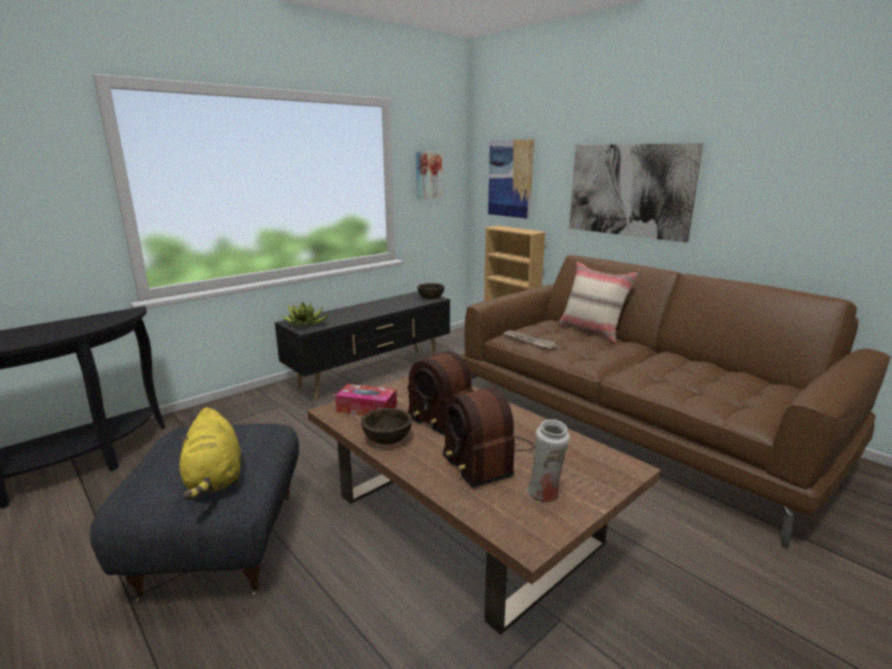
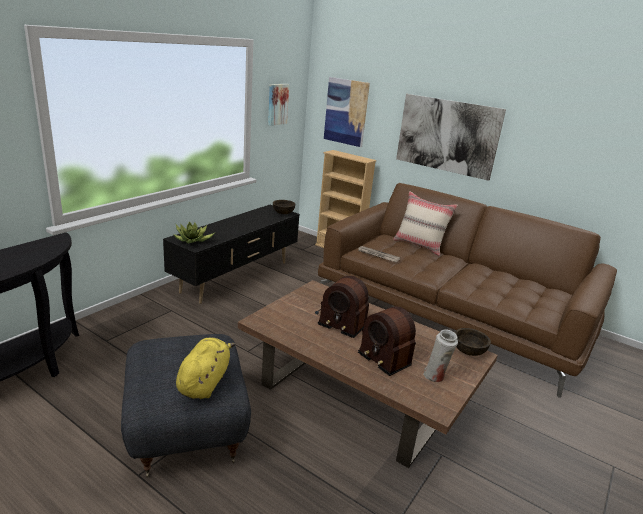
camera: 15 degrees left, 5 degrees up
(214, 479) = (204, 382): yellow plush toy -> yellow plush toy turned 135 degrees counterclockwise
(366, 408) = (283, 318): tissue box -> none
(387, 439) = (312, 343): brown bowl -> brown bowl (468, 351)

